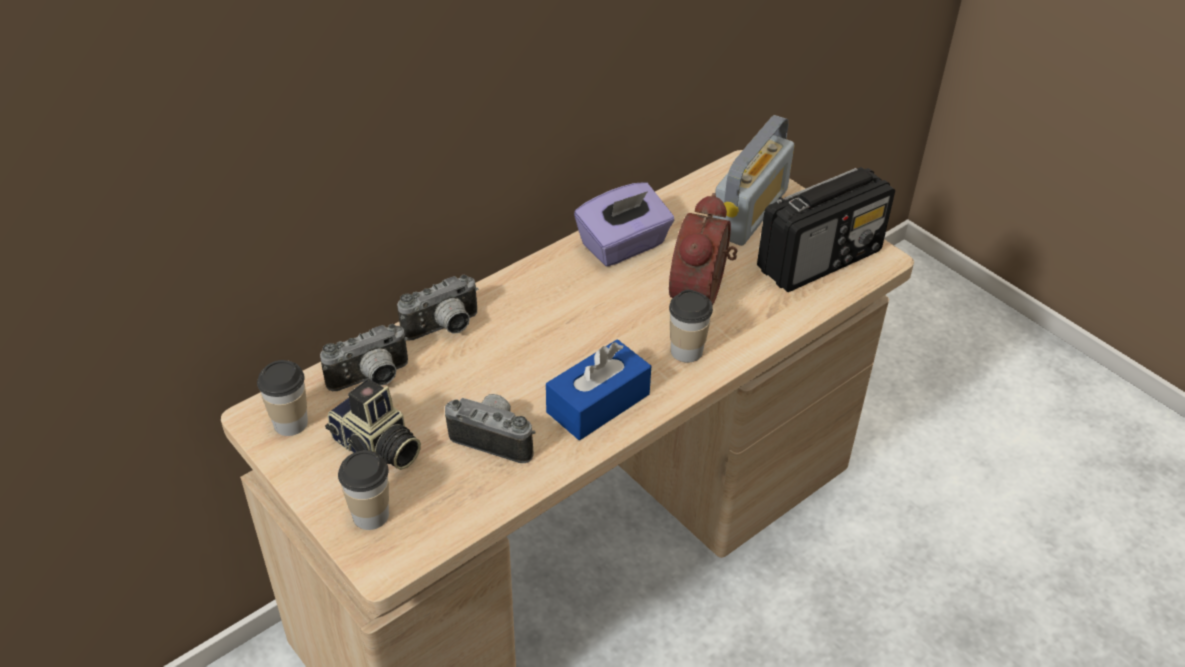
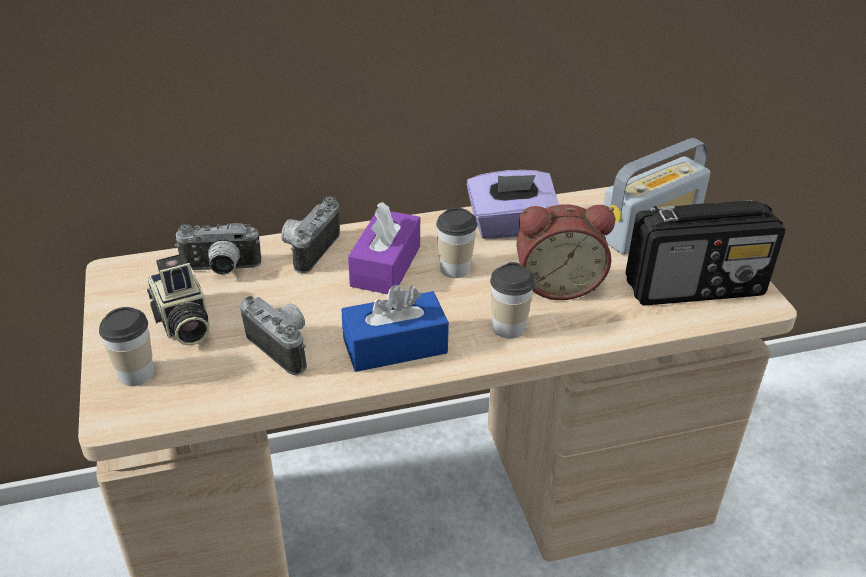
camera: 25 degrees right, 5 degrees down
(290, 423) = (134, 283): cup -> cup (455, 268)
(444, 329) = (308, 249): camera -> camera turned 120 degrees clockwise
(533, 324) = (386, 266): none -> purple tissue box
(702, 293) = (557, 284): alarm clock -> alarm clock turned 135 degrees counterclockwise

